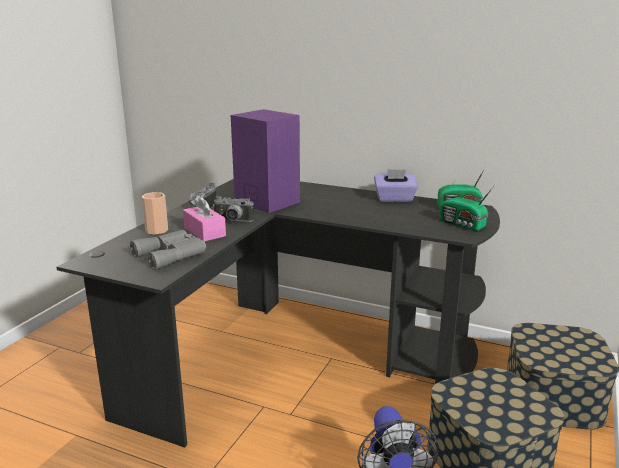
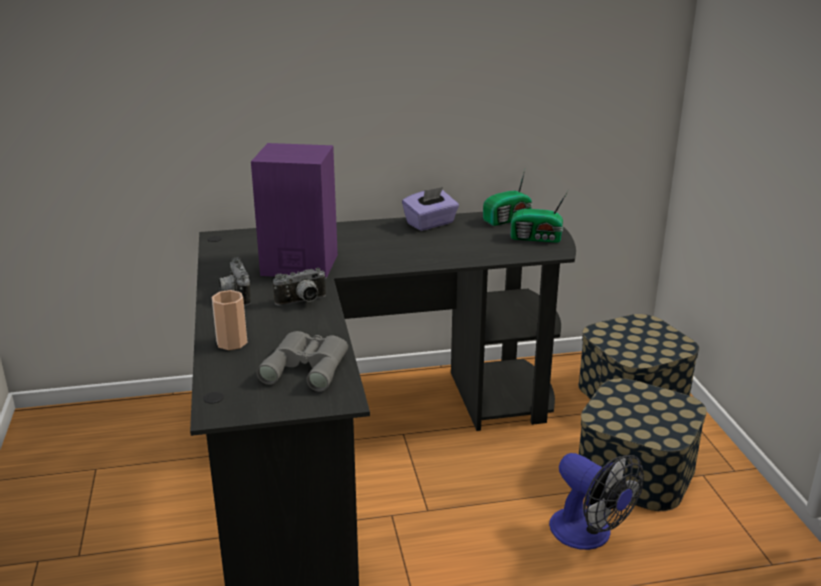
camera: 35 degrees left, 5 degrees up
(204, 232) = (294, 326): pink tissue box -> none

